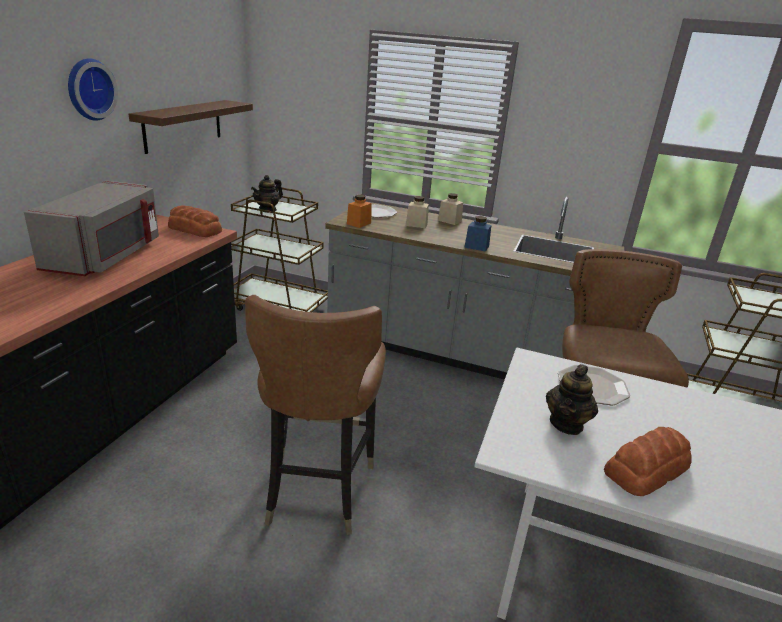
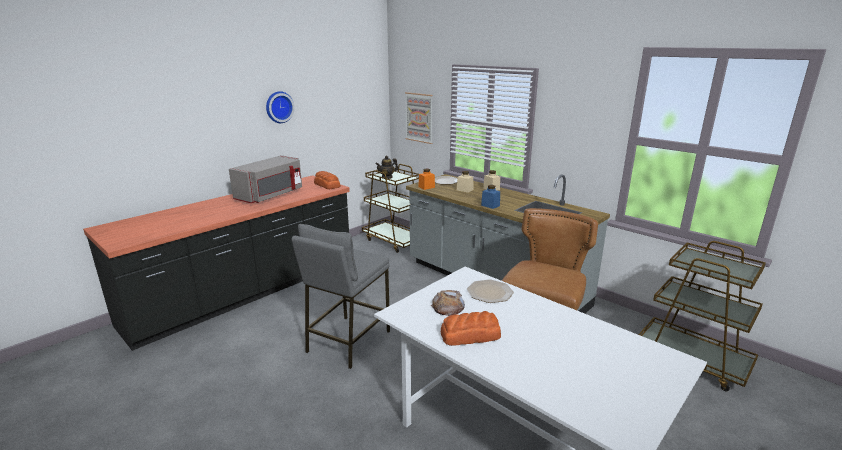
camera: 25 degrees right, 5 degrees down
(183, 125) = (339, 125): brown shelf -> none
(306, 114) = (419, 117): none -> picture
(317, 490) = (347, 341): brown chair -> grey stool
(566, 424) = (448, 307): teapot -> bread

